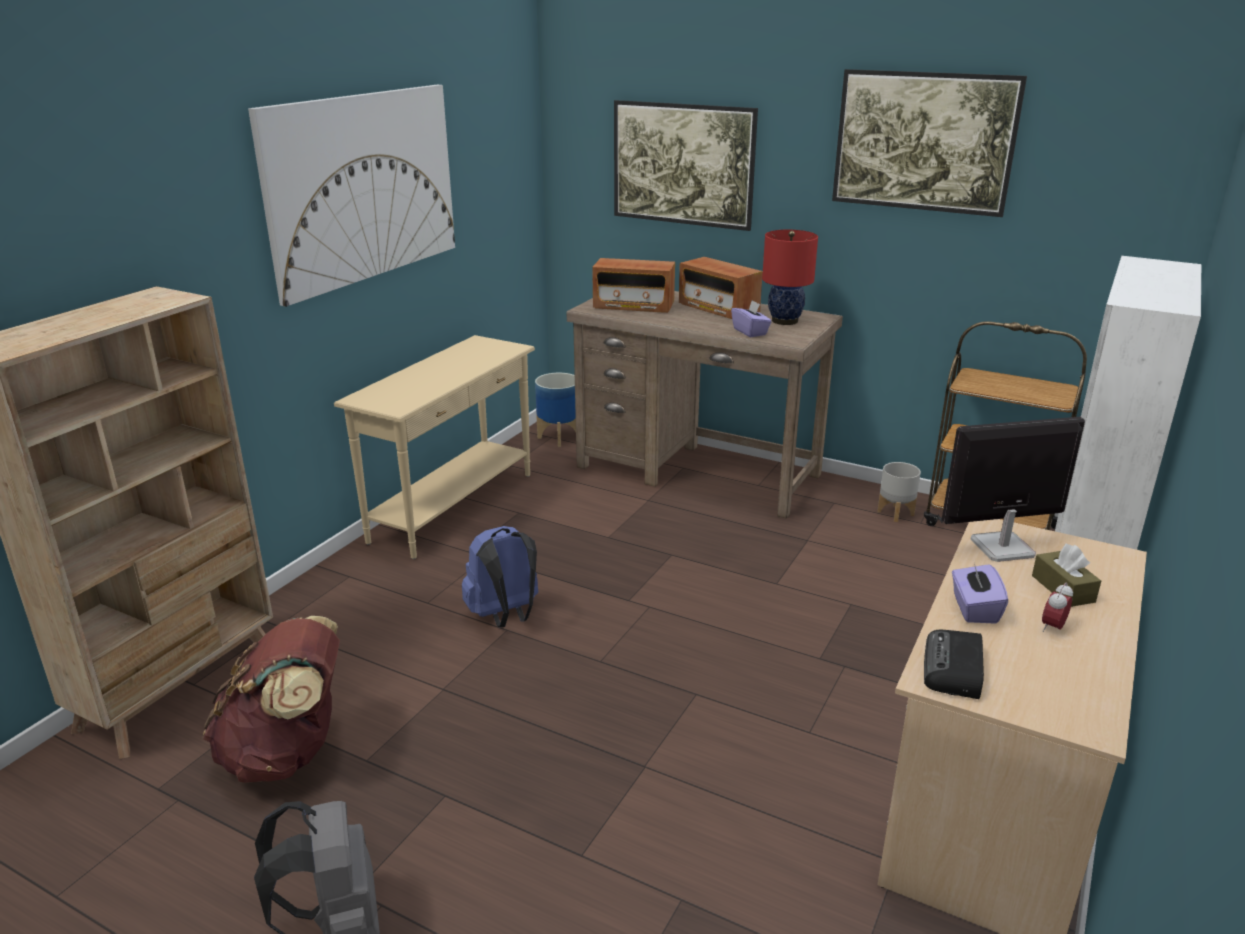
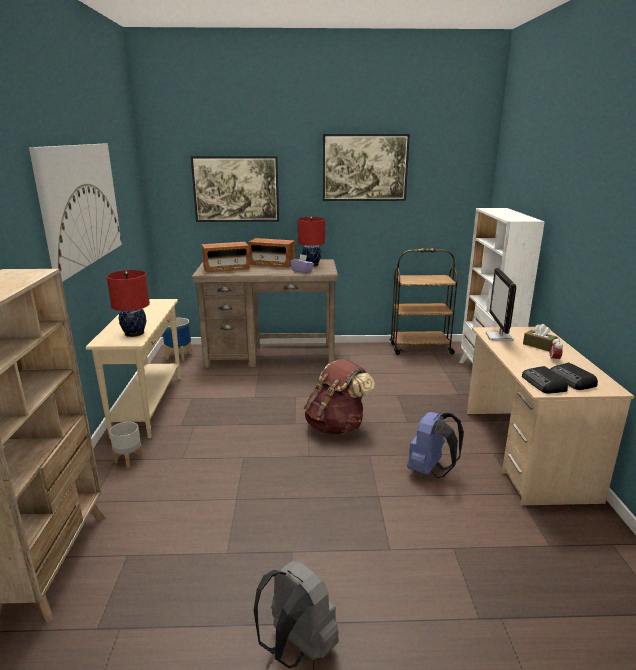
camera: 30 degrees left, 5 degrees down
(288, 753) = (172, 569): brown backpack -> brown backpack (336, 426)
(412, 394) = (134, 333): none -> red table lamp
(505, 616) = (235, 451): blue backpack -> blue backpack (430, 470)
(895, 513) = (378, 353): grey planter -> grey planter (128, 460)
(974, 609) = (520, 361): purple tissue box -> none
(1001, 548) = (499, 337): monitor -> monitor turned 45 degrees counterclockwise
(1026, 682) = (572, 380): none -> radio

